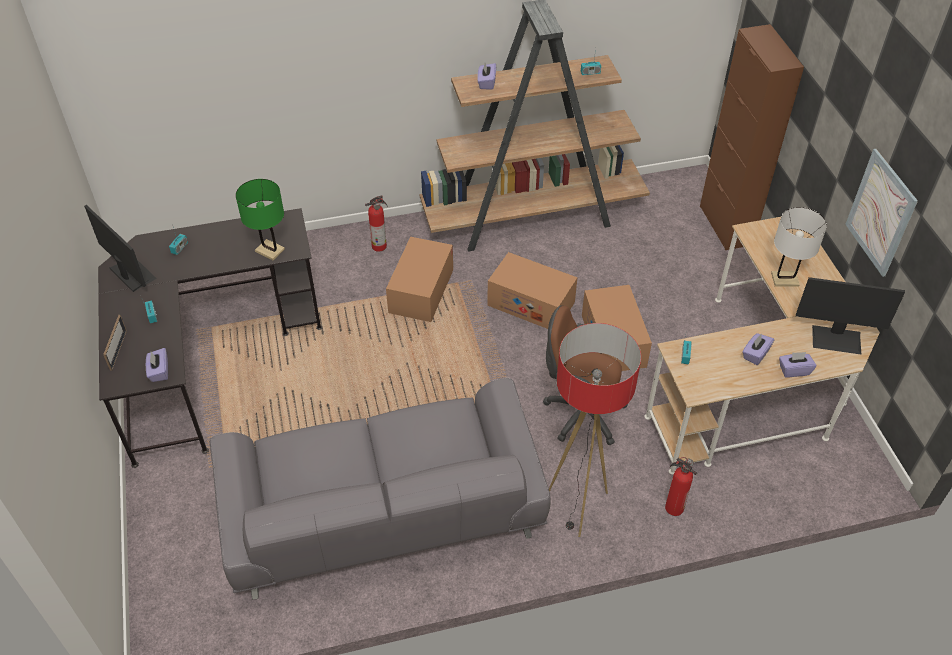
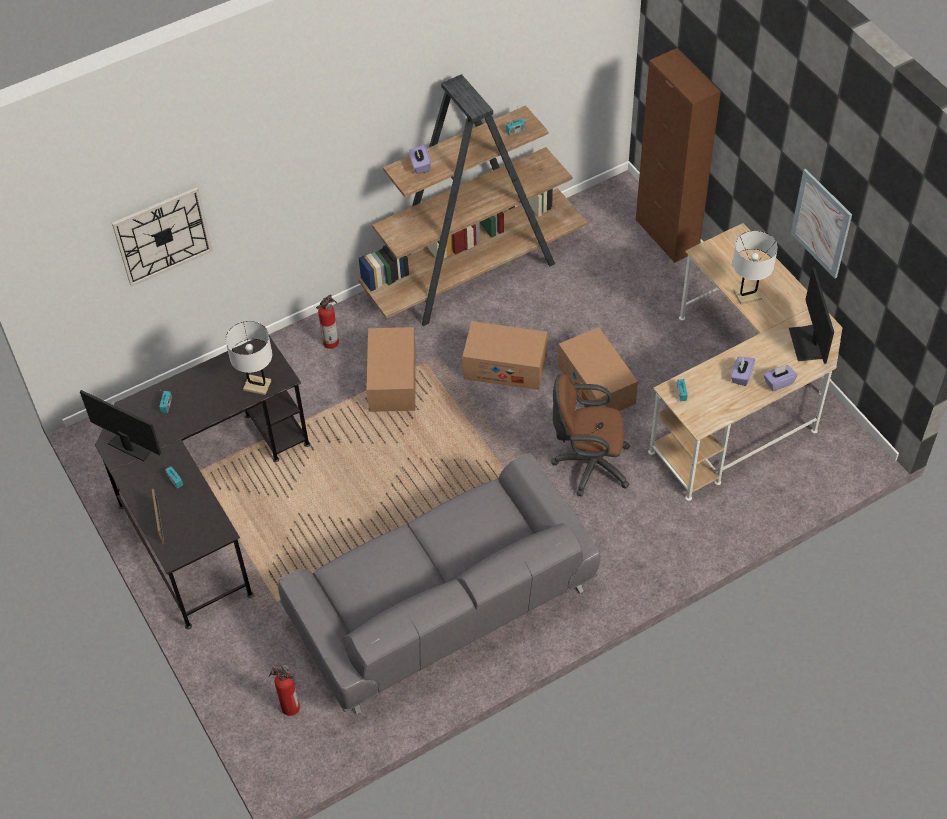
camera: 15 degrees left, 5 degrees up
(159, 371) = (210, 532): purple tissue box -> none
(218, 88) = (162, 236): none -> wall clock
(270, 250) = (257, 385): green table lamp -> white table lamp
(578, 507) = (615, 553): floor lamp -> none
(673, 507) = (699, 530): fire extinguisher -> fire extinguisher (289, 707)
(836, 339) = (807, 343): monitor -> monitor turned 90 degrees clockwise

